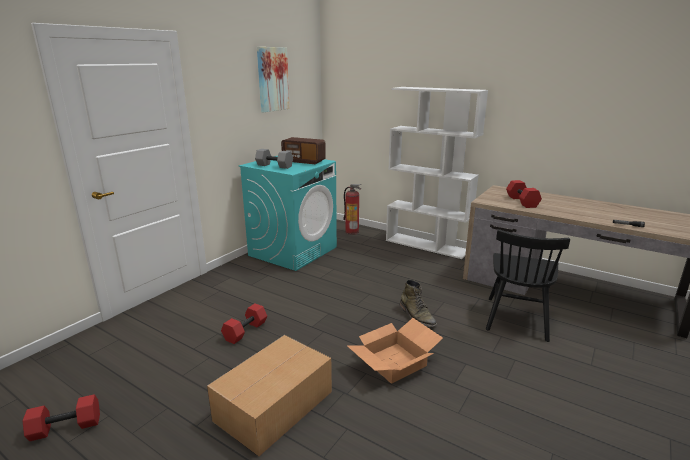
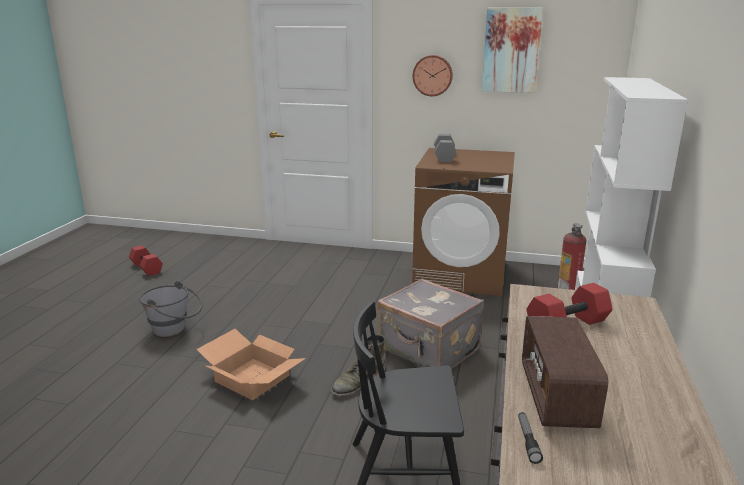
camera: 70 degrees right, 0 degrees up
(230, 104) = (432, 75): none -> wall clock
(245, 331) = (277, 291): red dumbbell -> none
(276, 405) = (175, 330): cardboard box -> grey bucket
(293, 251) = (461, 274): turquoise washing machine -> brown washing machine
(304, 161) = (486, 162): radio -> radio (557, 396)
(389, 284) = (428, 350): none -> grey suitcase

